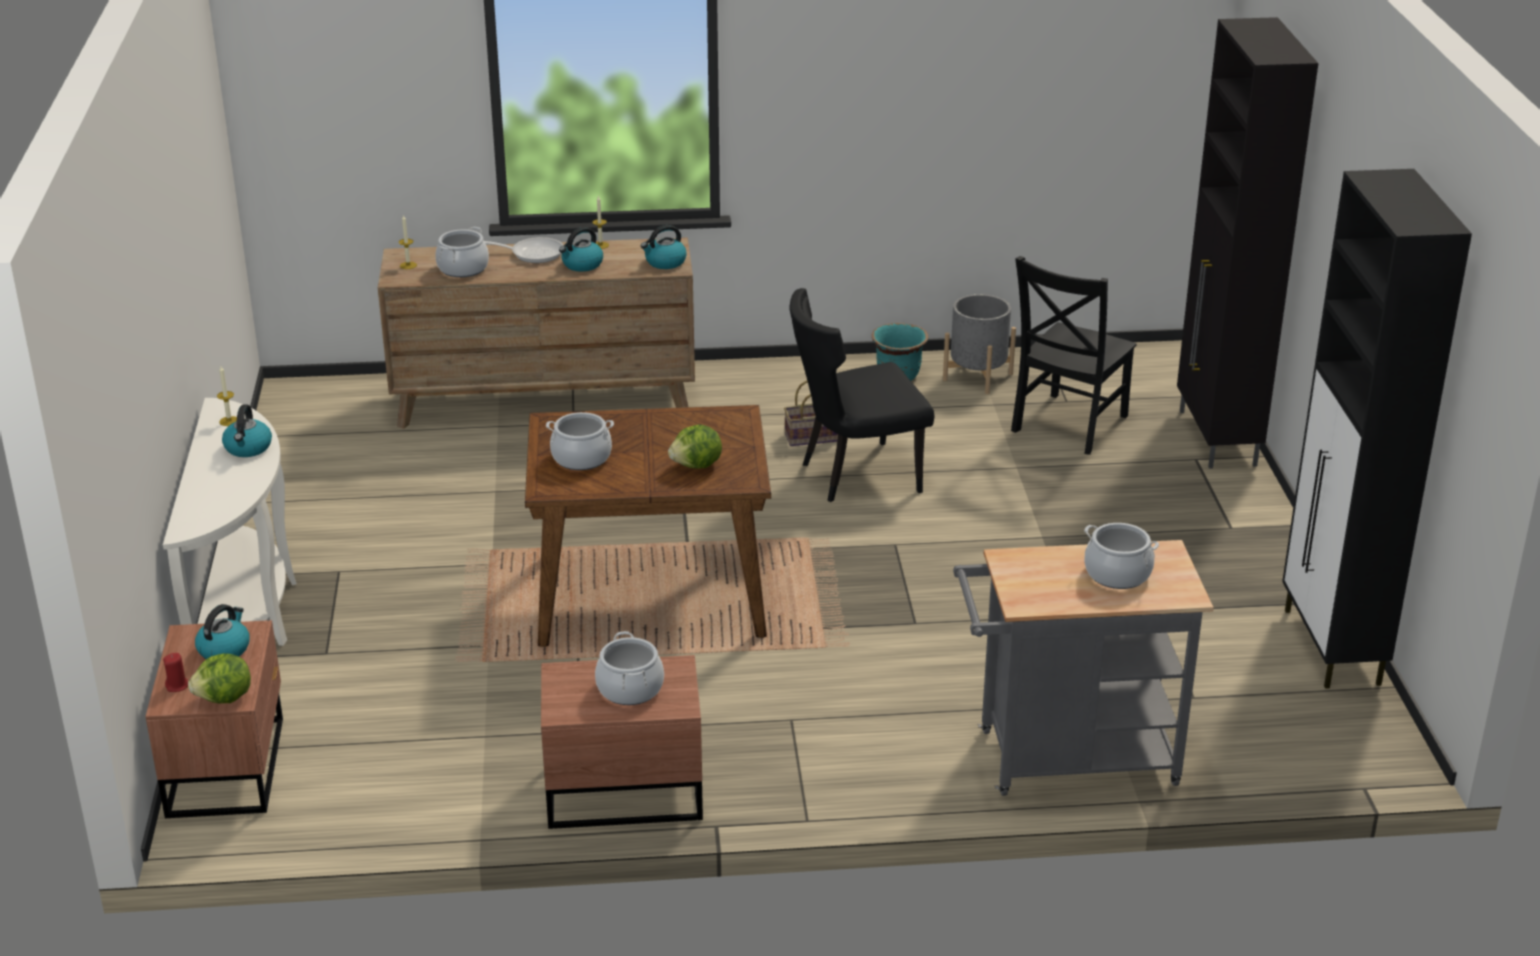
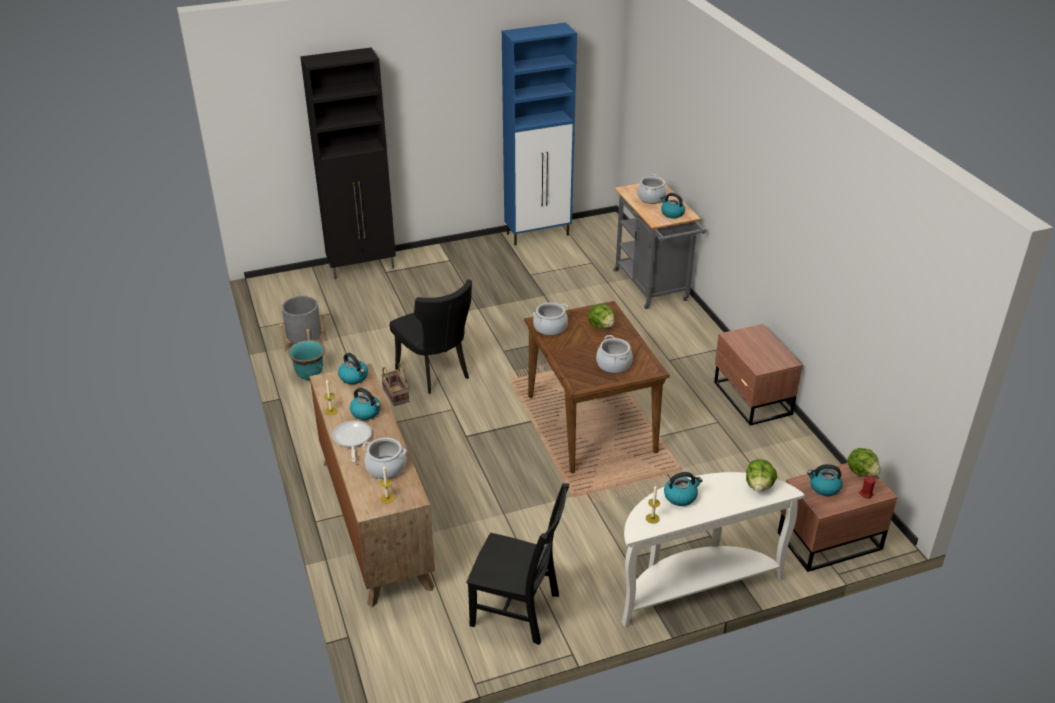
camera: 105 degrees left, 5 degrees up
(212, 511) = (759, 486): none -> lettuce
(630, 688) = (757, 345): cooking pot -> cooking pot (550, 328)
(1037, 585) = (672, 213): none -> kettle
(1067, 425) = (359, 311): black chair -> black chair (519, 611)
(1332, 648) = (538, 234): black cabinet -> blue cabinet

